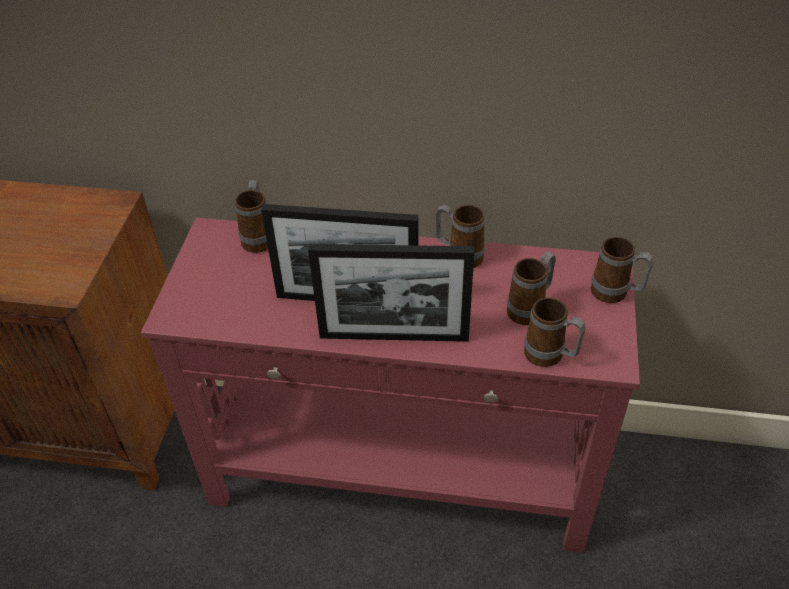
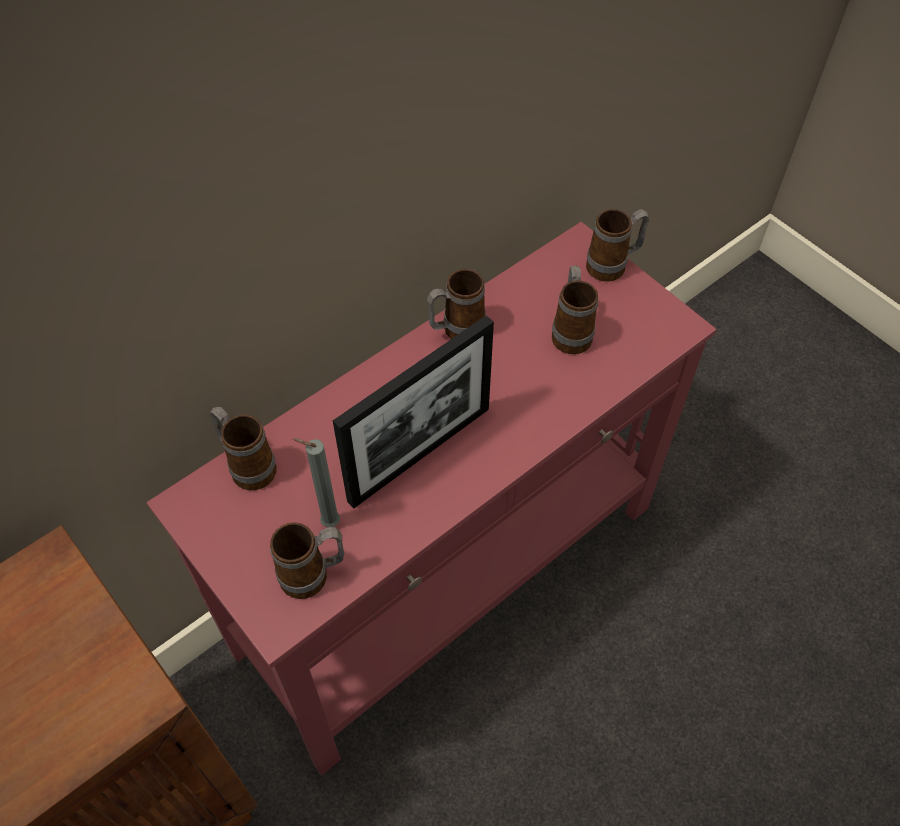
camera: 50 degrees left, 10 degrees up
(255, 293) = (327, 523): none -> grey candle
(394, 336) = (503, 451): picture frame -> none
(550, 357) = (636, 360): mug -> mug (313, 575)

